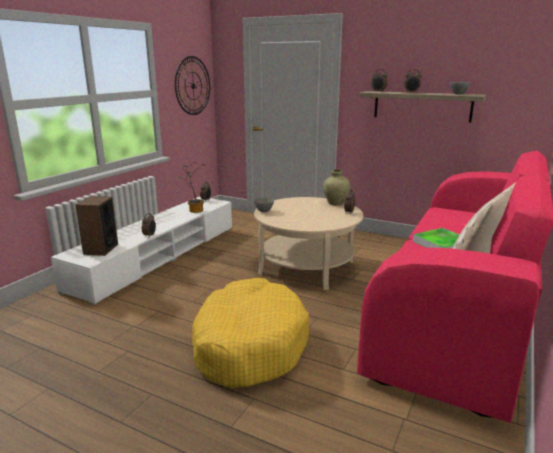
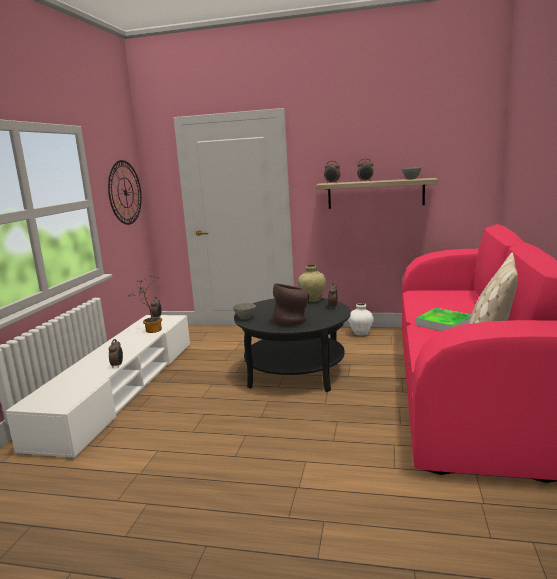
camera: 15 degrees left, 5 degrees down
(100, 249) = (66, 390): speaker -> none
(249, 345) = (283, 465): yellow dog bed -> none
(302, 220) = (292, 321): none -> brown vase
(306, 267) = (295, 372): beige coffee table -> black coffee table
(389, 242) = (361, 333): none -> white vase

